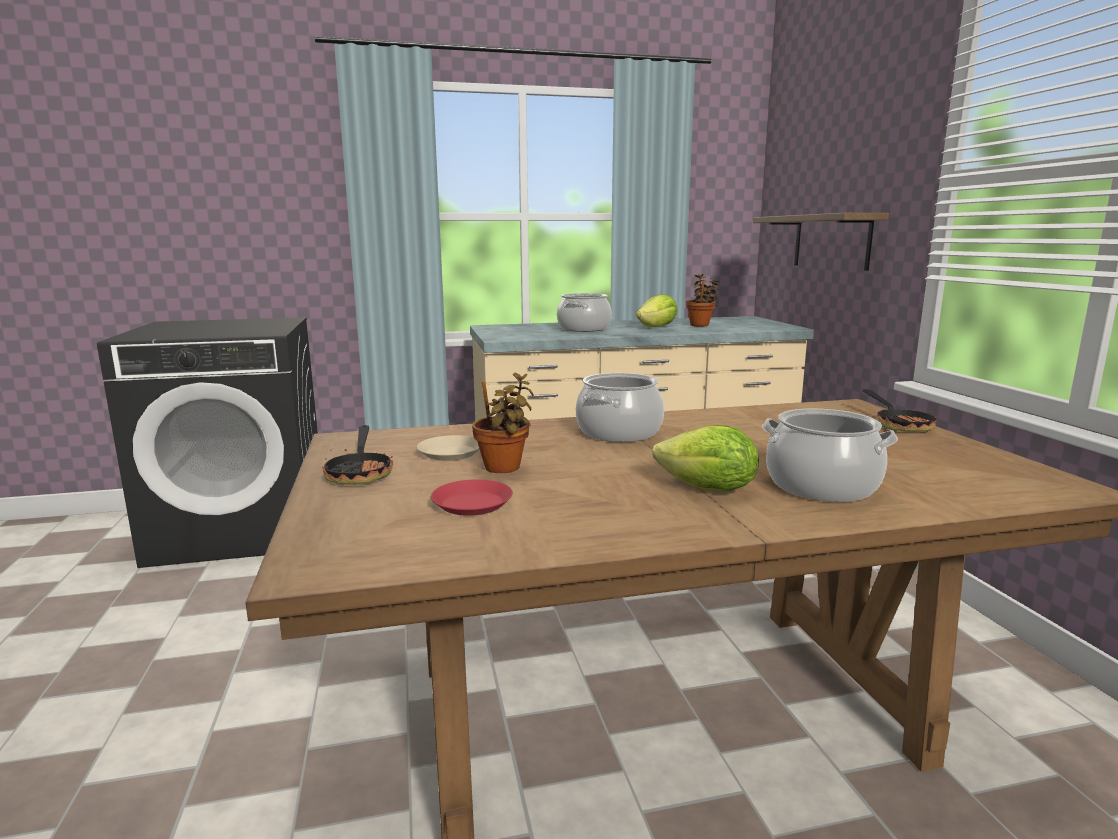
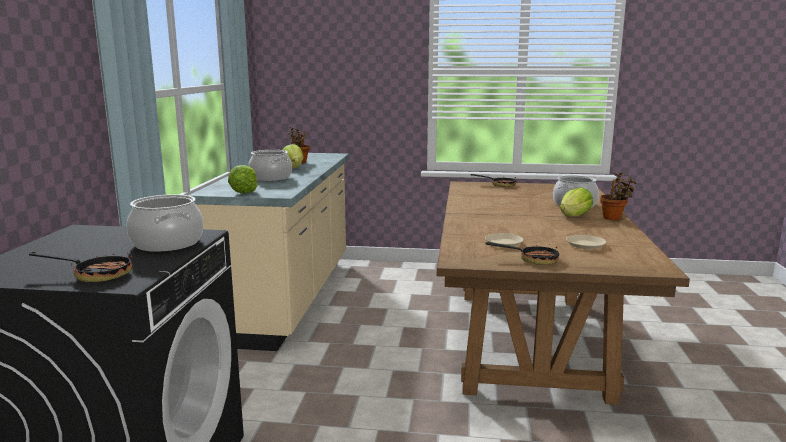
camera: 70 degrees left, 0 degrees up
(153, 333) = (95, 275): none -> frying pan
(472, 503) = (585, 245): red plate -> beige plate
(496, 331) = (244, 192): none -> lettuce
(504, 469) = (536, 237): potted plant -> potted plant (613, 218)
(619, 432) = (484, 215): cooking pot -> cooking pot (168, 243)
(831, 241) = (344, 100): shelf -> none

